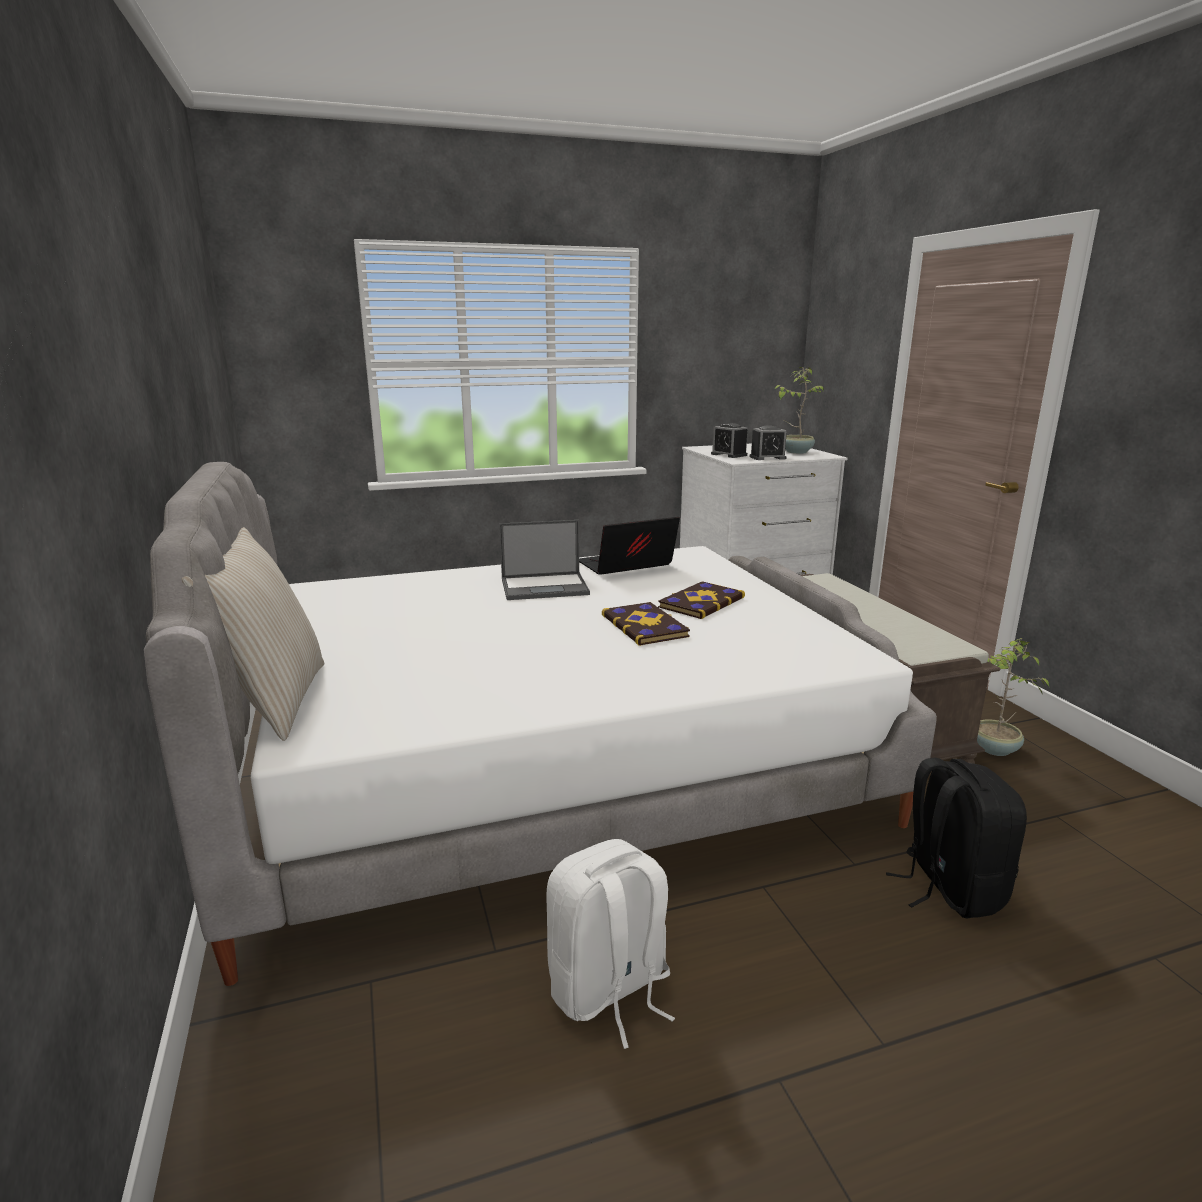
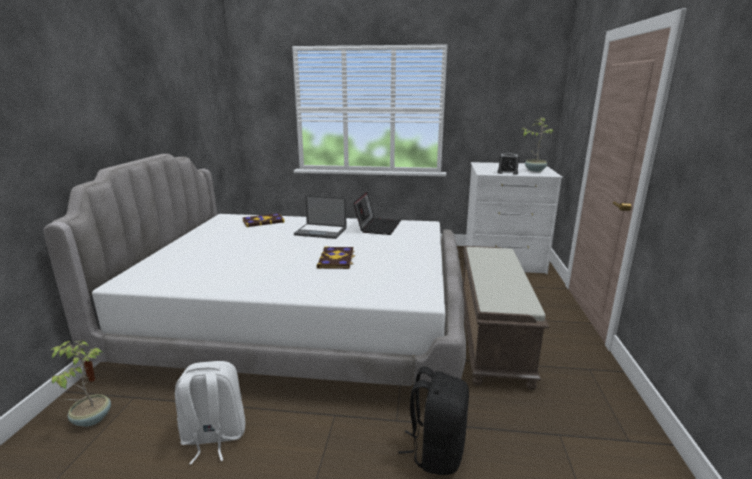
camera: 25 degrees right, 0 degrees up
(274, 701) = (139, 263): beige pillow -> none
(625, 566) = (377, 226): laptop -> laptop turned 105 degrees clockwise
(700, 602) = (385, 252): book -> book (263, 221)
(728, 455) = (487, 169): alarm clock -> none
(994, 749) = (563, 382): potted plant -> potted plant (91, 419)

